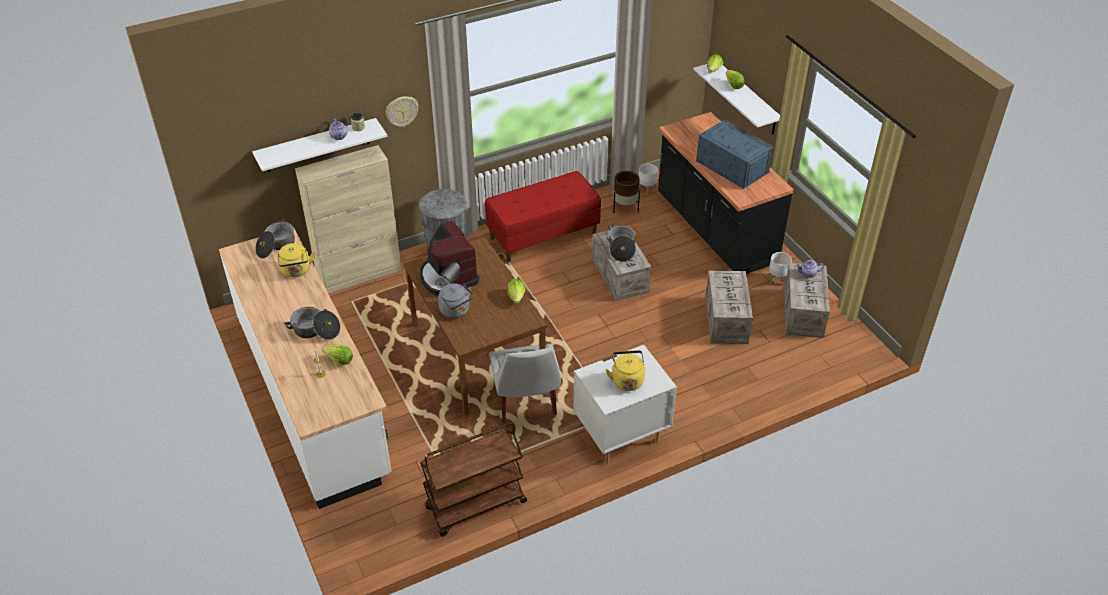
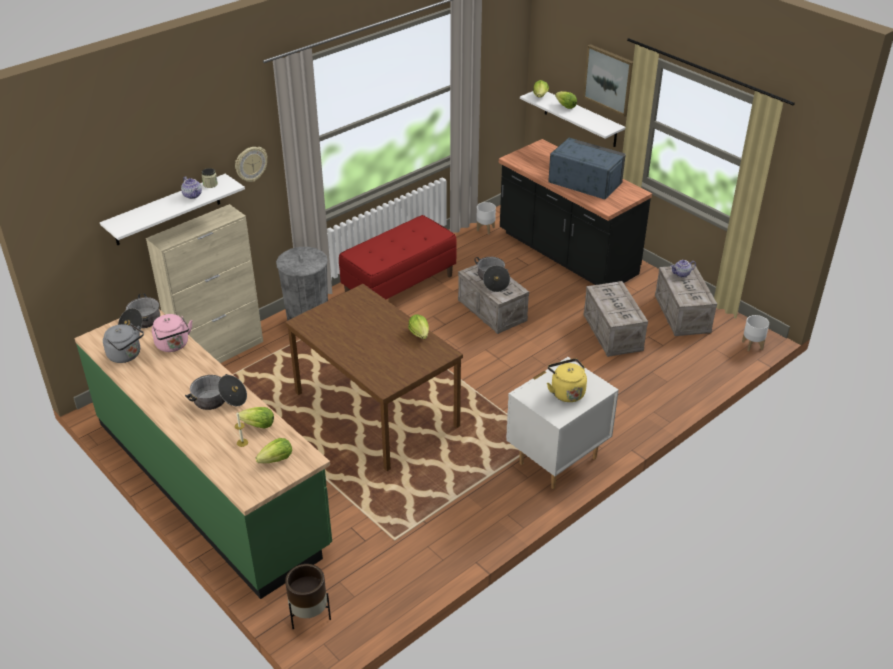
camera: 15 degrees left, 5 degrees down
(296, 271) = (173, 345): yellow kettle -> pink kettle
(313, 395) = (211, 483): white counter -> green counter
(343, 395) = (277, 460): none -> lettuce
(448, 277) = (339, 327): coffee machine -> none
(456, 311) = (362, 358): grey kettle -> grey kettle (126, 355)
(475, 506) = (433, 559): brown cart -> none
(526, 403) = (446, 446): white chair -> none
(625, 208) = (471, 248): brown planter -> brown planter (309, 615)
(773, 68) = (609, 79): none -> picture
(777, 279) = (645, 289): white planter -> white planter (752, 345)

